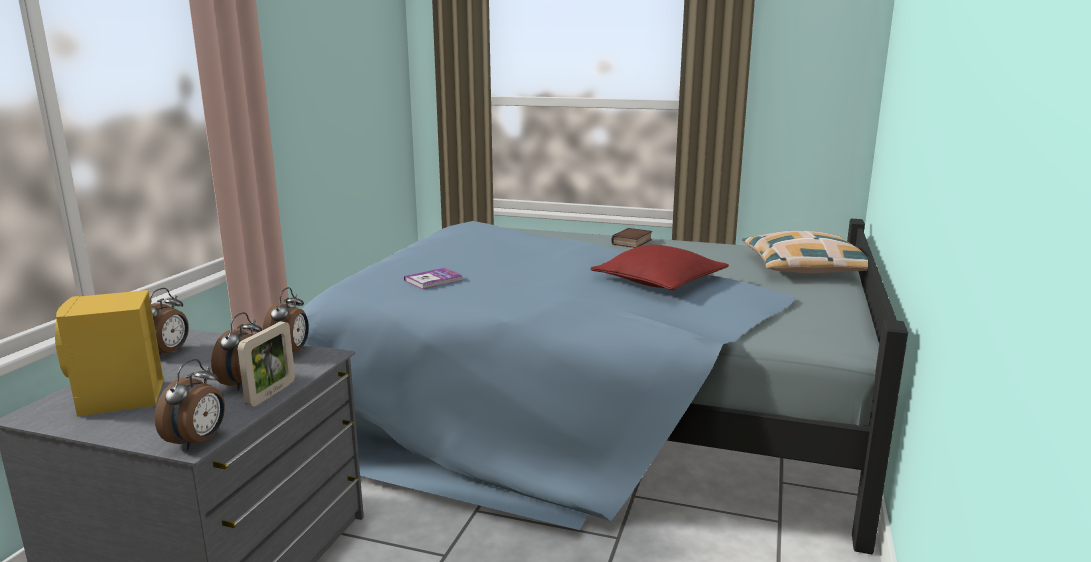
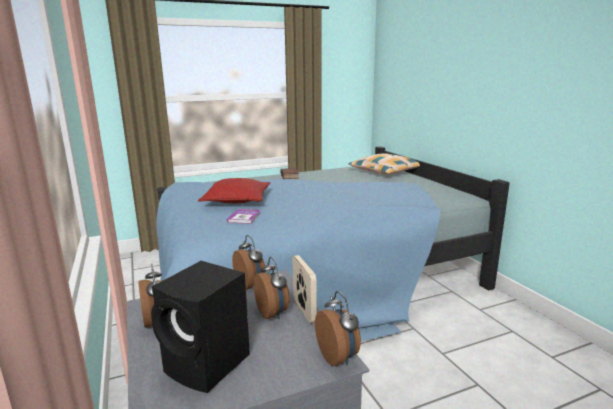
camera: 40 degrees left, 0 degrees up
(120, 400) = (209, 365): yellow speaker -> black speaker
(659, 282) = (351, 190): red pillow -> red pillow (237, 200)

